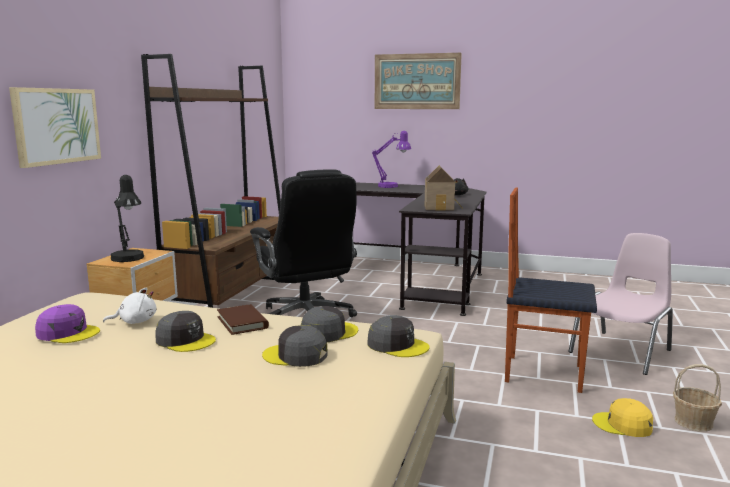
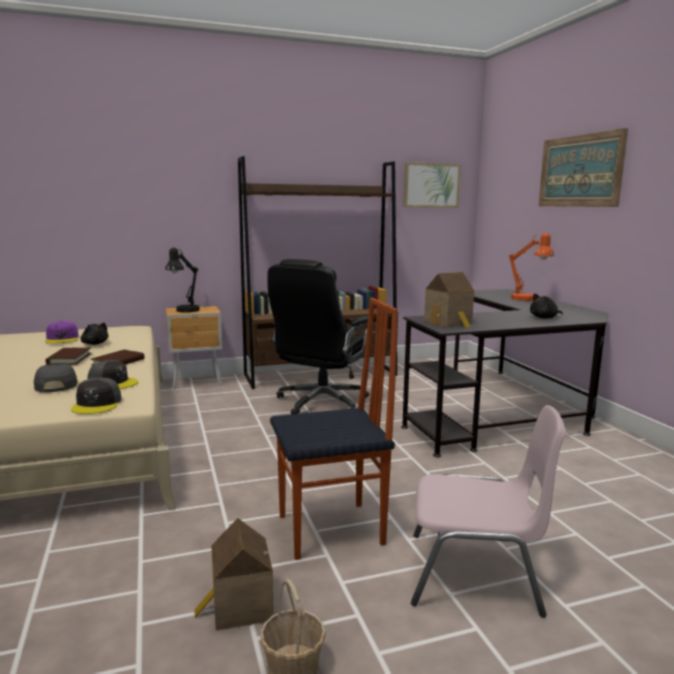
camera: 55 degrees right, 0 degrees up
(56, 126) = (148, 210): picture -> picture (431, 185)
(135, 321) = (94, 344): white plush toy -> black plush toy
(185, 340) = (69, 359): grey cap -> brown book
(392, 186) = (528, 299): purple table lamp -> orange table lamp
(543, 373) = (332, 531): chair -> chair turned 90 degrees clockwise
(623, 425) = (238, 607): yellow cap -> toy house

